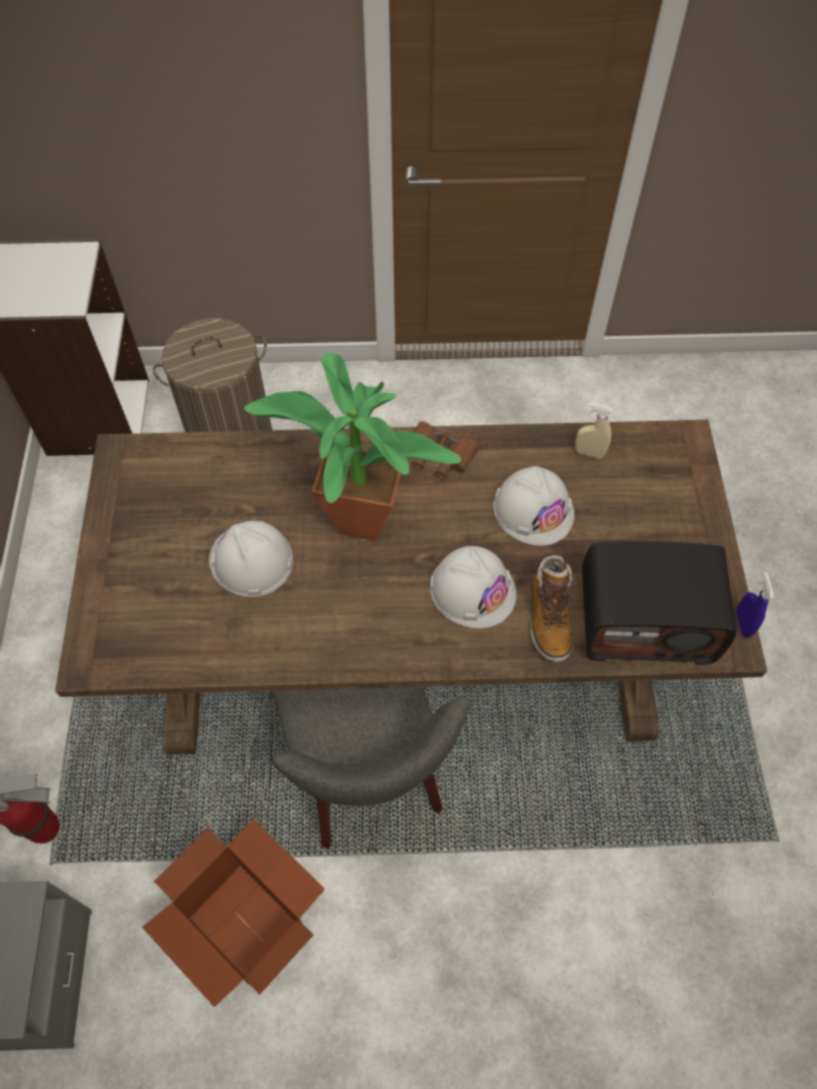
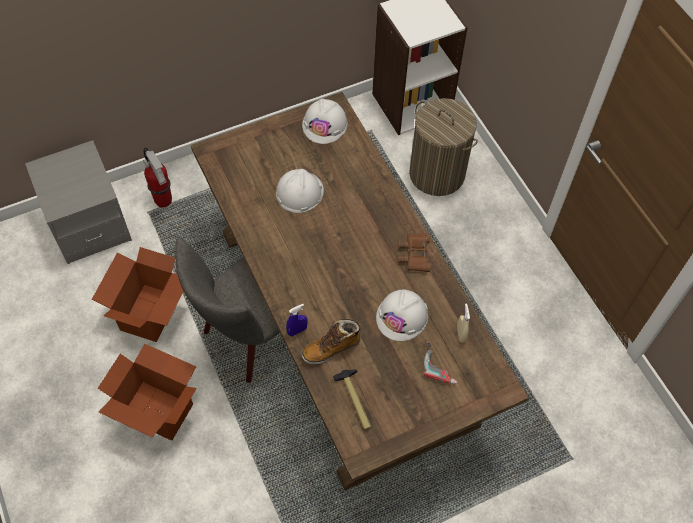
camera: 65 degrees right, 0 degrees up
(353, 515) = (351, 227): potted plant -> none
(429, 972) = (157, 410): none -> cardboard box
(472, 589) = (332, 303): white hard hat -> white hard hat (325, 124)
(624, 494) = (440, 363): none -> power drill
(646, 619) = (355, 401): radio -> hammer
(743, 624) = (378, 457): blue spray bottle -> blue spray bottle (297, 331)

